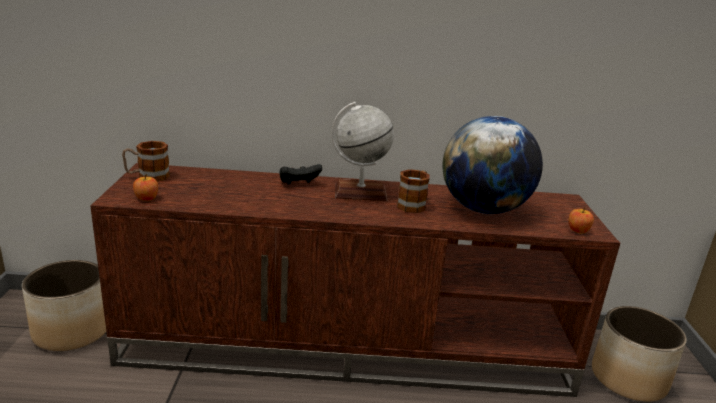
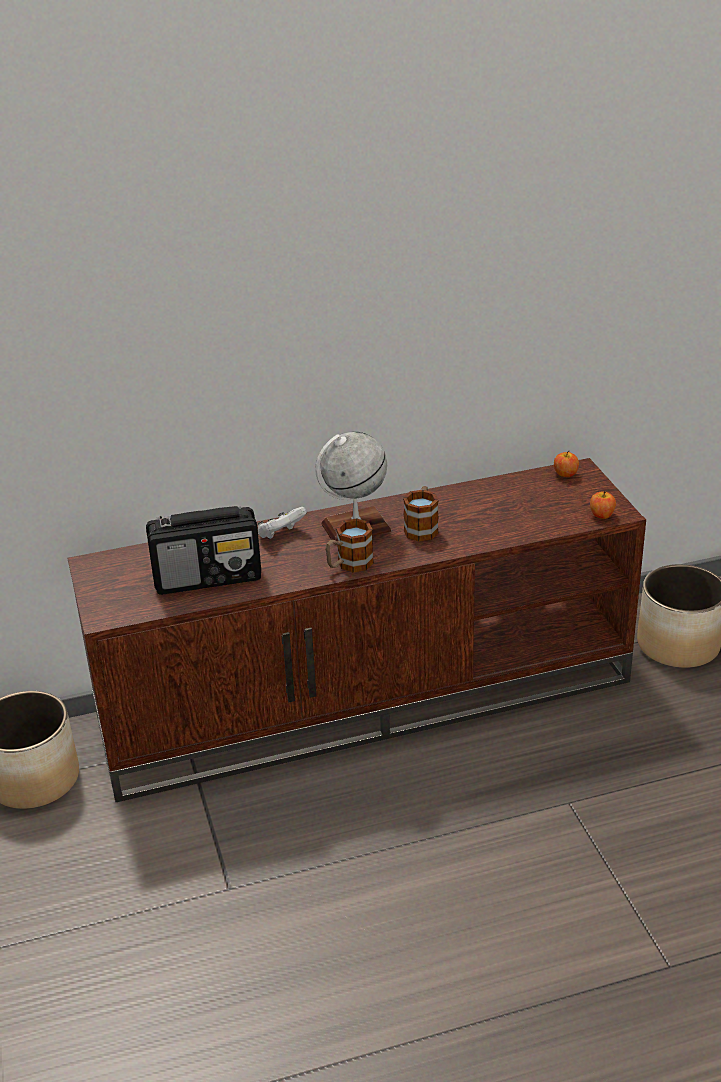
camera: 15 degrees left, 10 degrees up
(146, 198) = (135, 607): apple -> apple (565, 474)
(147, 176) = (103, 575): mug -> mug (349, 565)
(220, 195) = (208, 577): none -> radio
(298, 184) = (281, 534): black game controller -> white game controller
(483, 209) = (498, 513): globe -> none

